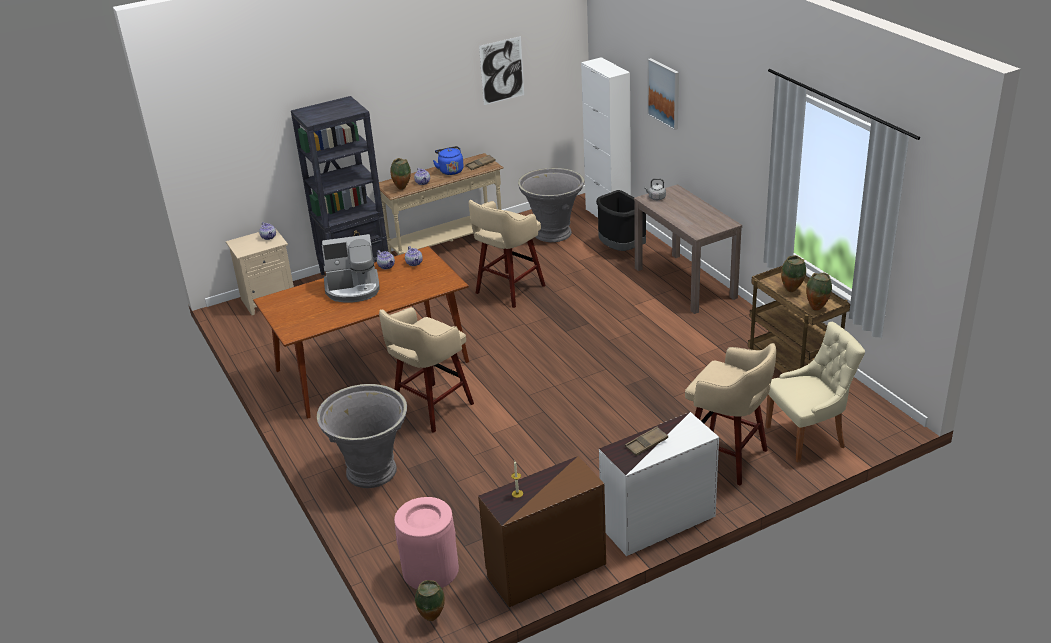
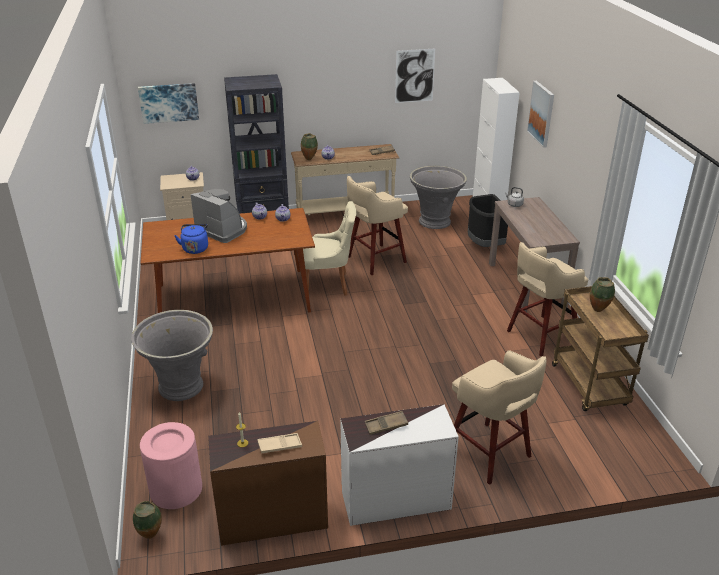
camera: 15 degrees right, 0 degrees up
(228, 151) = (169, 102): none -> picture
(353, 289) = (222, 230): coffee machine -> coffee machine turned 150 degrees counterclockwise
(431, 408) = (258, 344): beige stool -> beige stool (540, 336)
(450, 170) = (355, 152): blue kettle -> blue kettle (195, 248)
(555, 487) = (279, 446): none -> beige tray
(808, 436) = (576, 453): beige chair -> beige chair (329, 284)
(816, 308) = (615, 332): vase -> none

